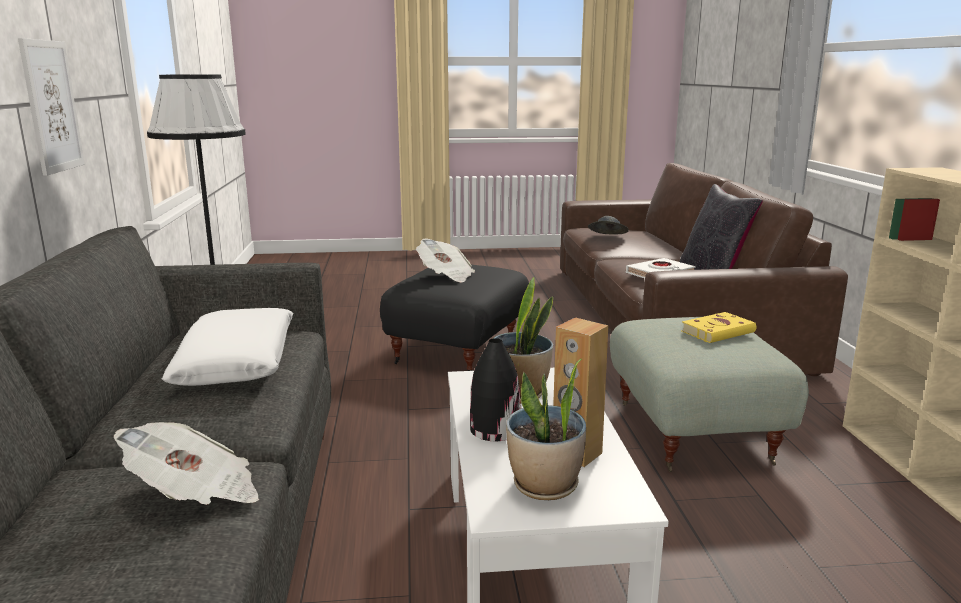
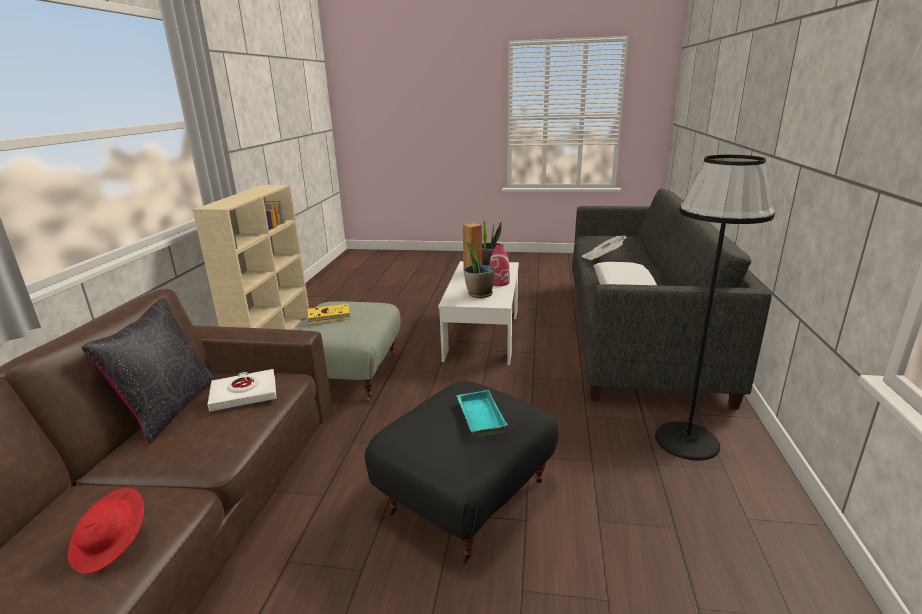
camera: 165 degrees left, 5 degrees up
(52, 106) = (816, 175): picture -> none
(446, 275) = (478, 417): newspaper -> turquoise tray
(494, 430) = (499, 282): black vase -> red vase
(607, 237) = (112, 544): grey hat -> red hat

